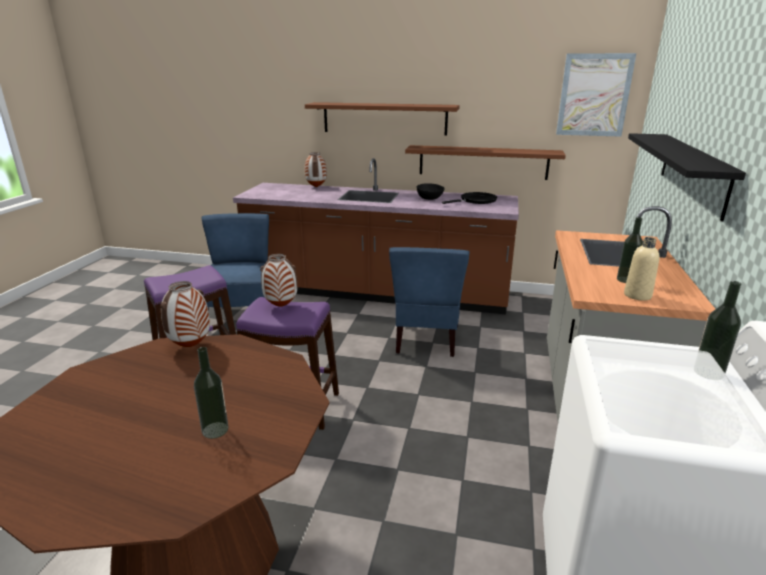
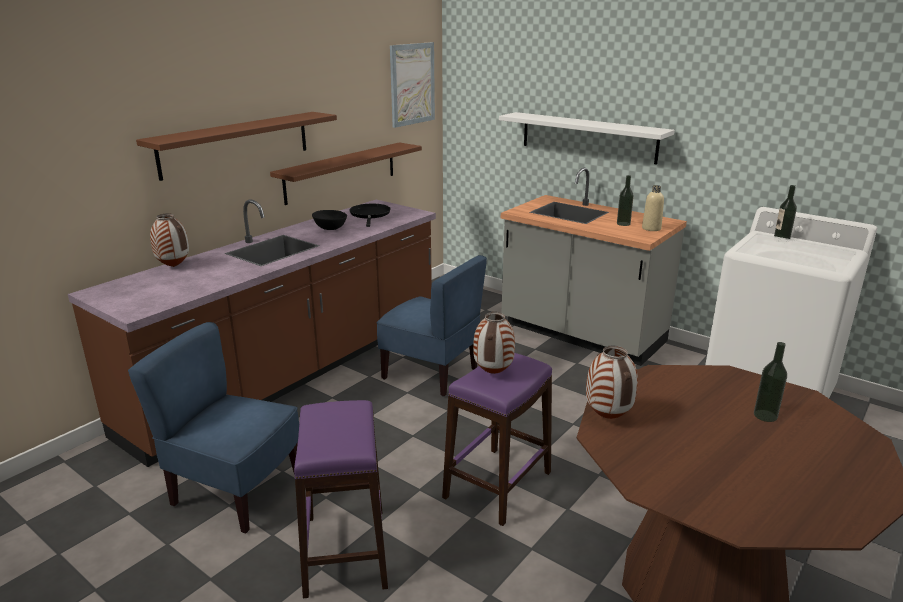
camera: 65 degrees left, 0 degrees up
(693, 172) = (588, 137): black shelf -> white shelf

